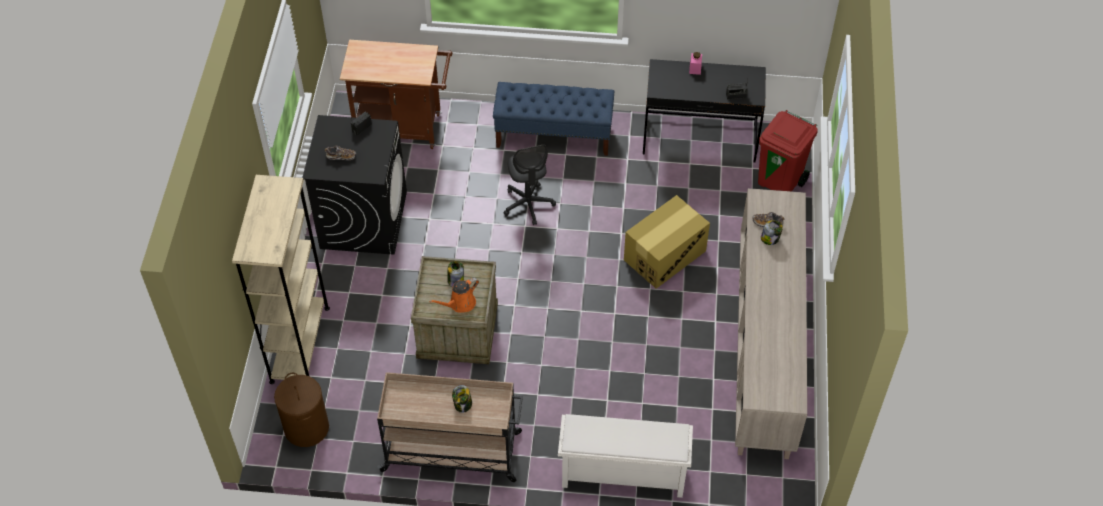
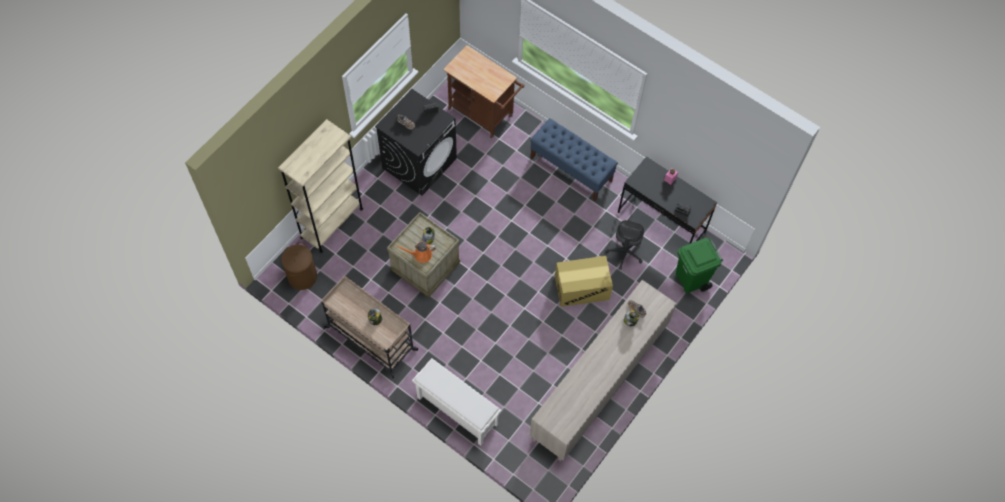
camera: 30 degrees right, 10 degrees up
(528, 204) = (523, 207): grey office chair -> grey office chair (624, 253)
(780, 182) = (691, 280): red trash can -> green trash can

